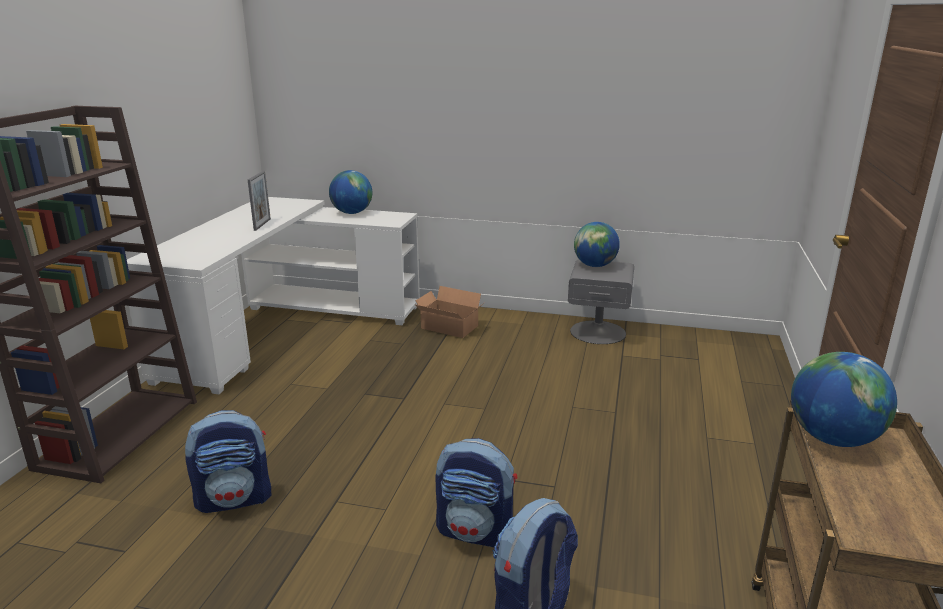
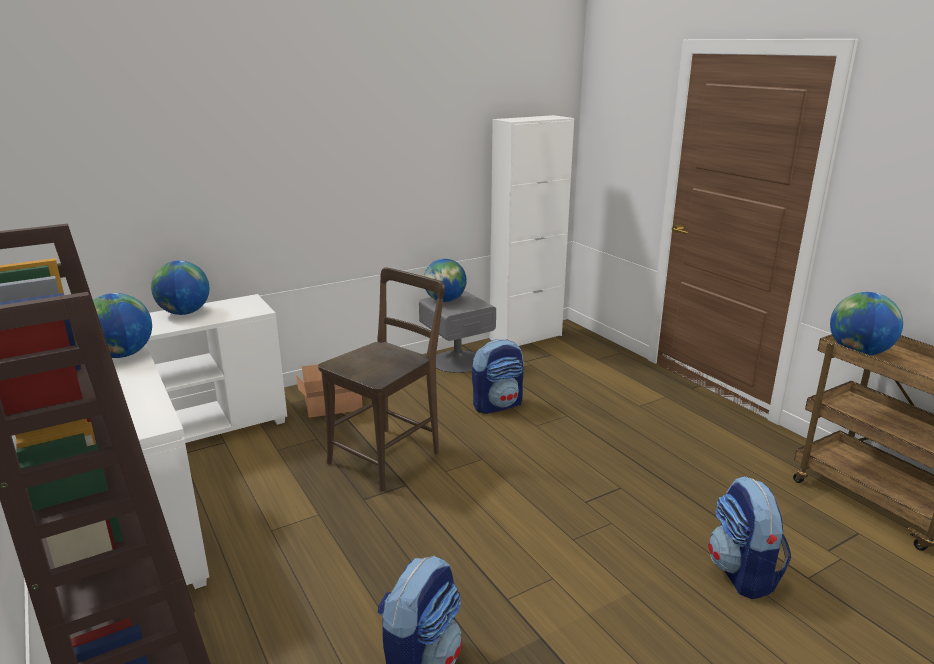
camera: 45 degrees left, 0 degrees up
(262, 224) = (122, 355): picture frame -> globe
(426, 375) = (388, 455): none -> brown chair
(476, 532) = (634, 550): backpack -> backpack (498, 405)
(700, 336) = (525, 337): none -> white cabinet

